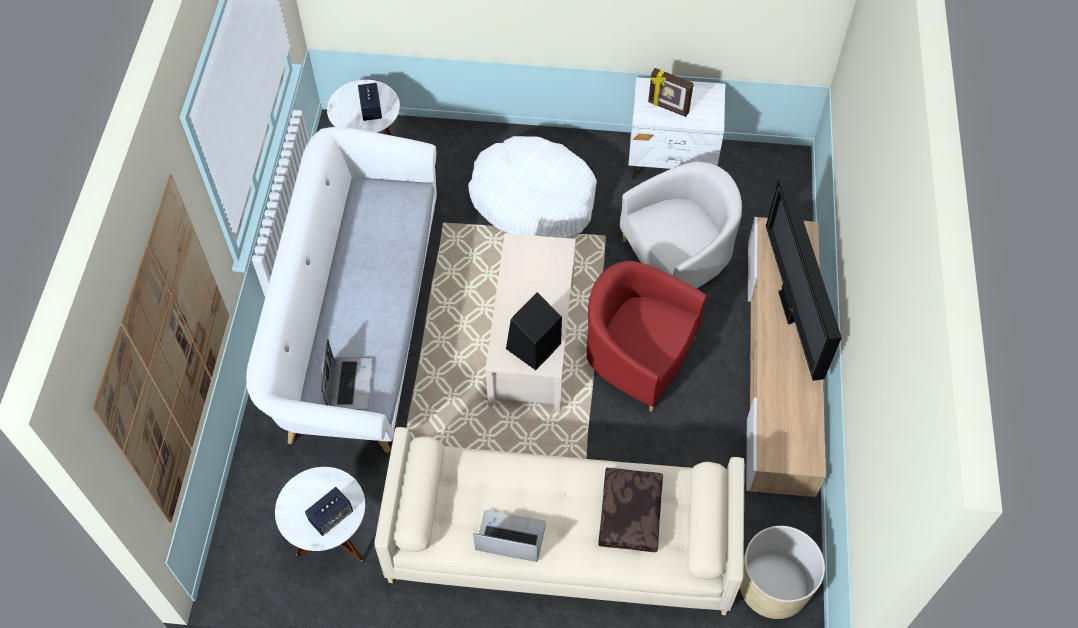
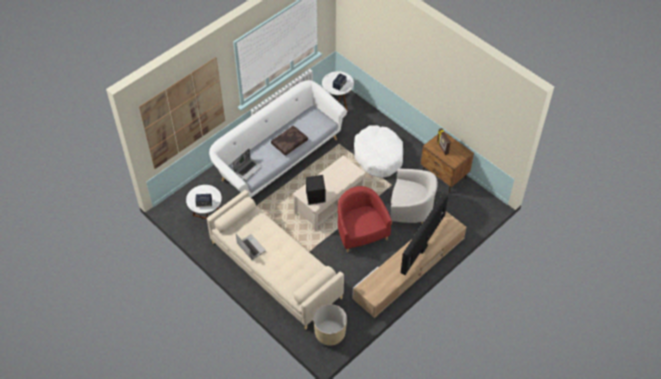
camera: 40 degrees right, 5 degrees down
(628, 513) = (294, 267): brown pillow -> brown pillow (289, 142)
(671, 162) = (444, 175): white nightstand -> brown nightstand

